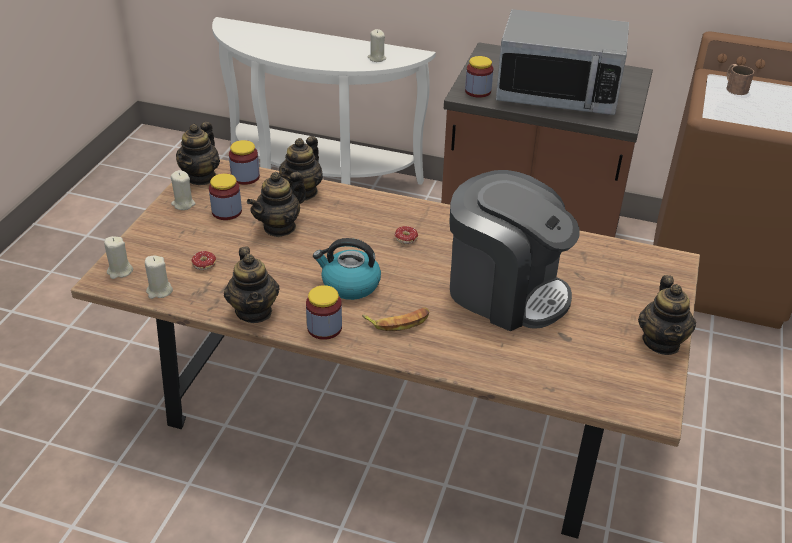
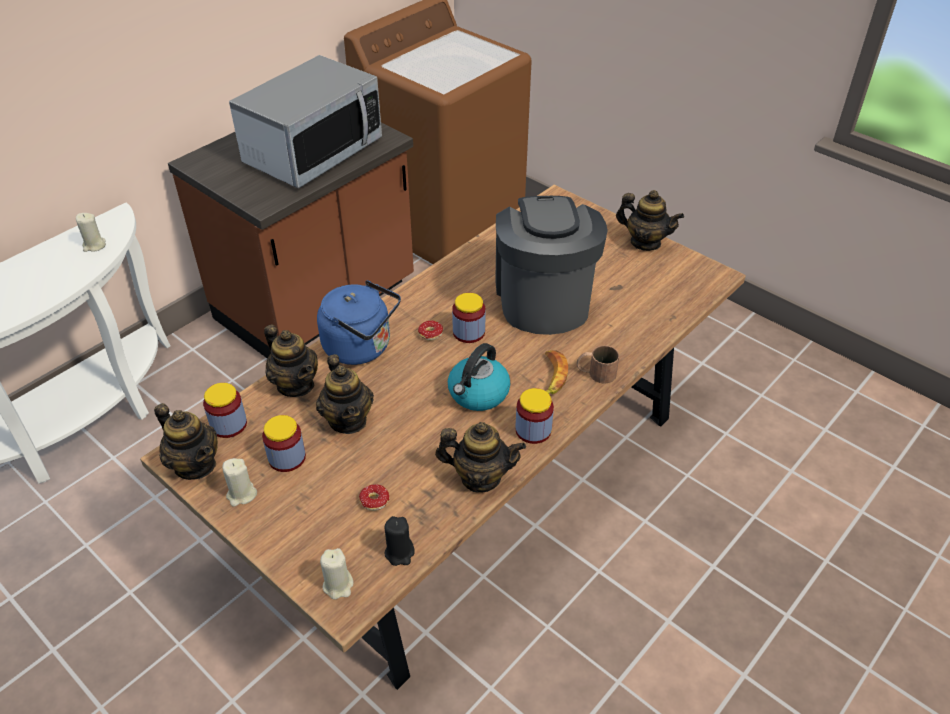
camera: 65 degrees left, 5 degrees up
(159, 291) = (399, 553): beige candle -> black candle
(364, 209) = (361, 347): none -> blue kettle
(478, 91) = (265, 195): jar -> jar (469, 332)
(505, 291) = (543, 298): coffee machine -> coffee machine turned 60 degrees counterclockwise
(734, 87) = (411, 63): brown mug -> brown mug (595, 373)

